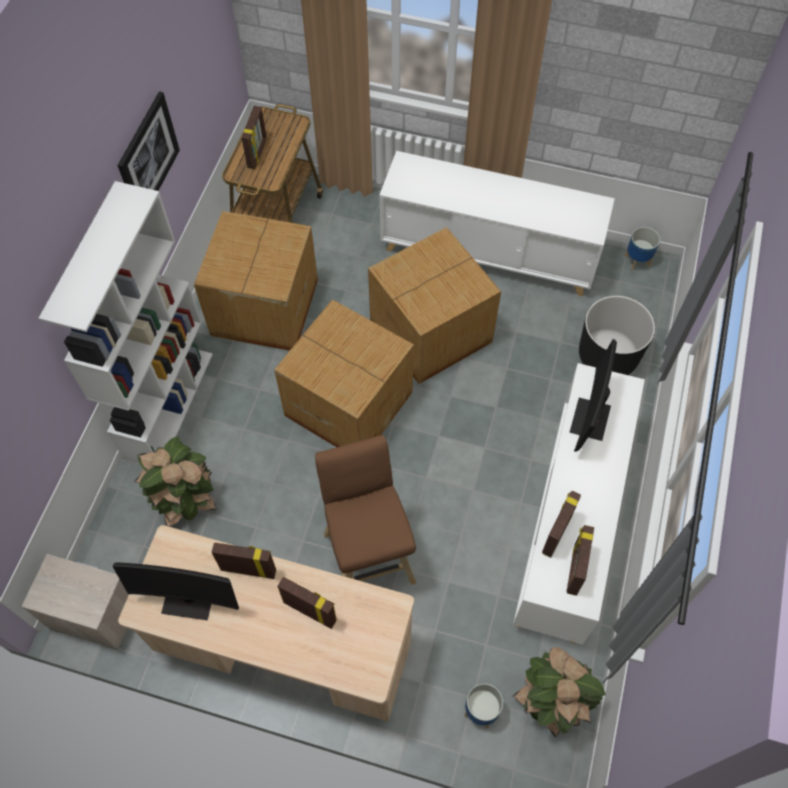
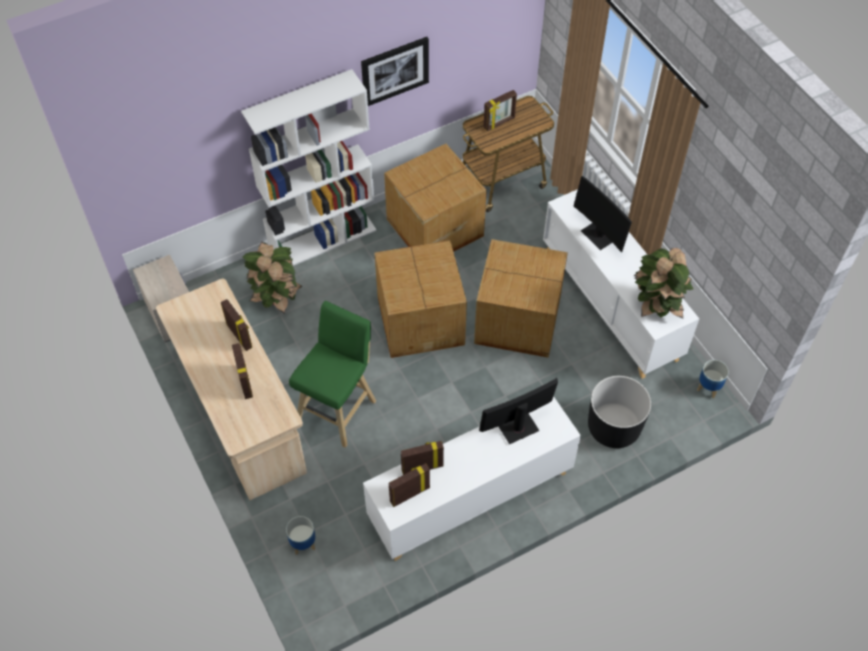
camera: 45 degrees right, 5 degrees down
(189, 599) = (197, 325): monitor -> monitor (599, 235)
(368, 553) = (338, 409): brown stool -> green stool
(550, 702) = (344, 576): potted plant -> potted plant (656, 307)

